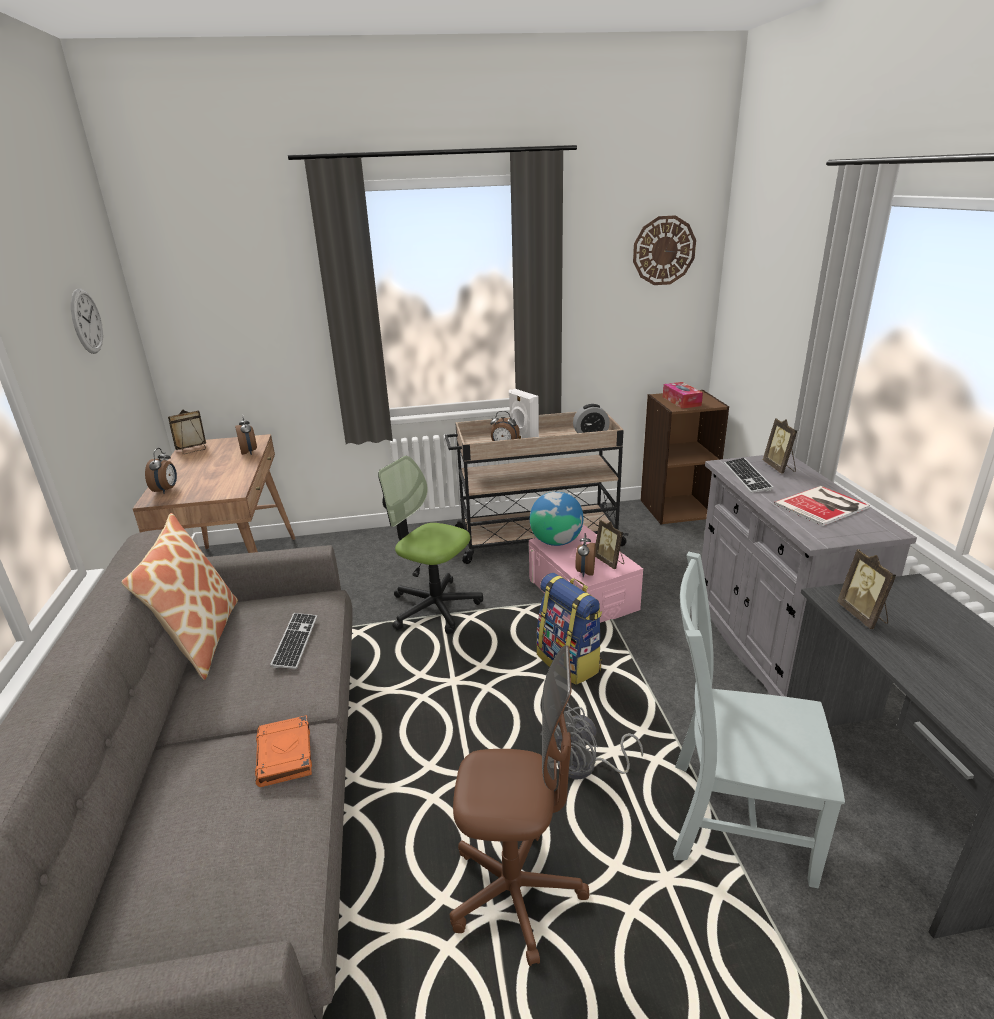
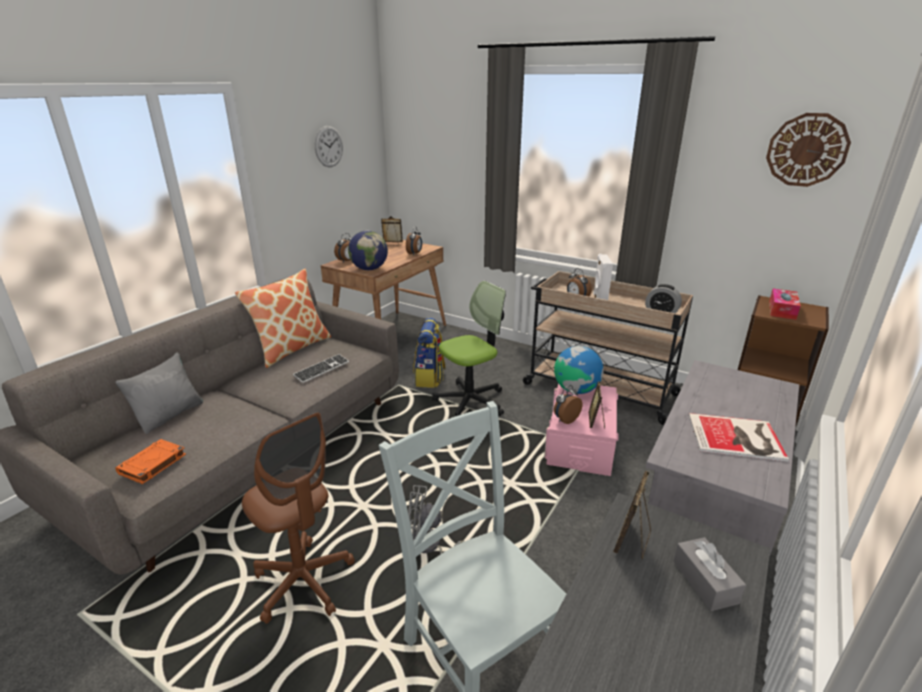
camera: 40 degrees right, 0 degrees up
(152, 817) = (170, 415): none -> grey pillow
(221, 489) = (369, 269): none -> globe
(285, 755) = (241, 420): orange book -> orange book (152, 464)
(434, 607) = (470, 401): office chair -> office chair turned 75 degrees clockwise
(570, 662) = (508, 480): backpack -> backpack (430, 378)
(747, 477) = (708, 386): keyboard -> none
(779, 468) = (759, 392): picture frame -> none
(931, 614) = (705, 581): none -> grey tissue box

